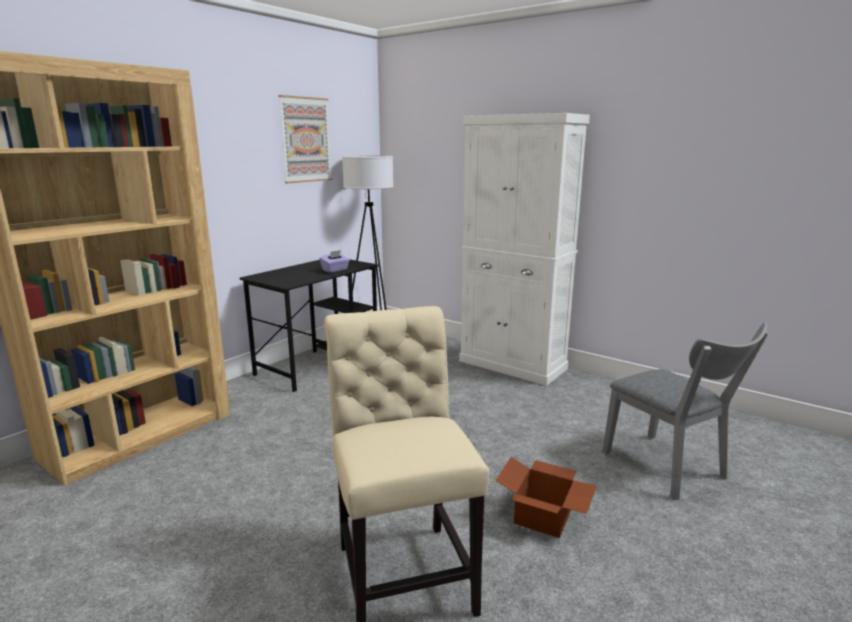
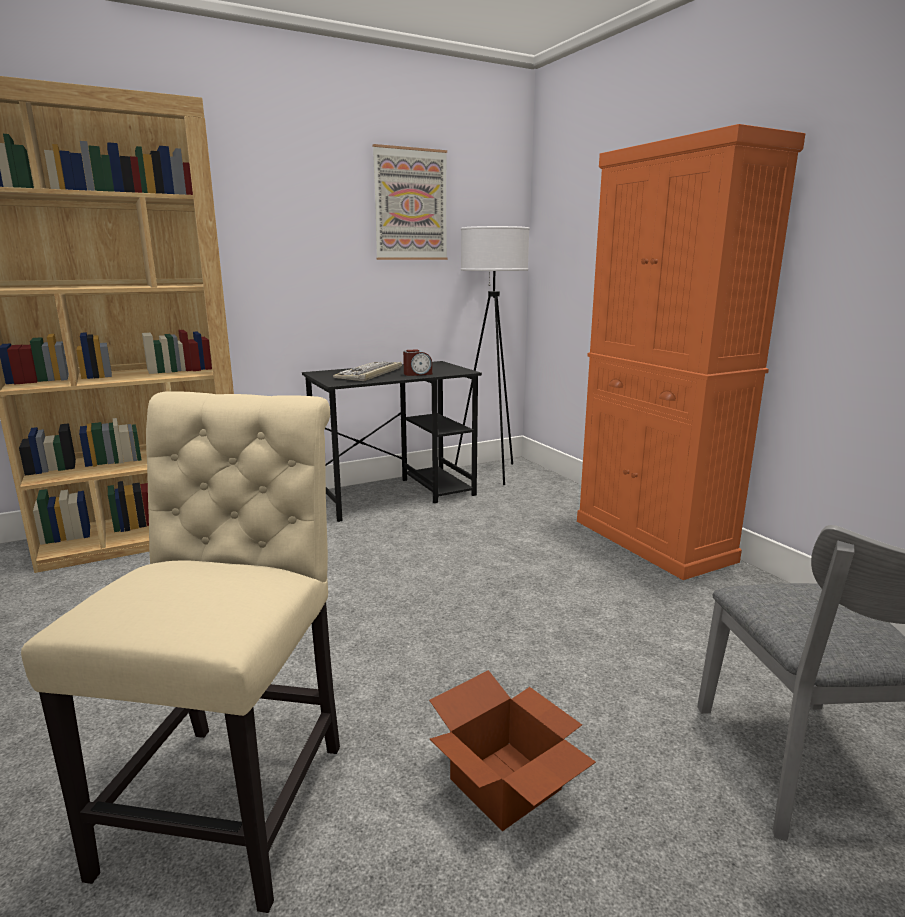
camera: 25 degrees right, 0 degrees up
(298, 273) = (370, 374): none -> keyboard
(335, 270) = (417, 374): purple tissue box -> alarm clock
(512, 365) = (652, 540): white cabinet -> orange cabinet

